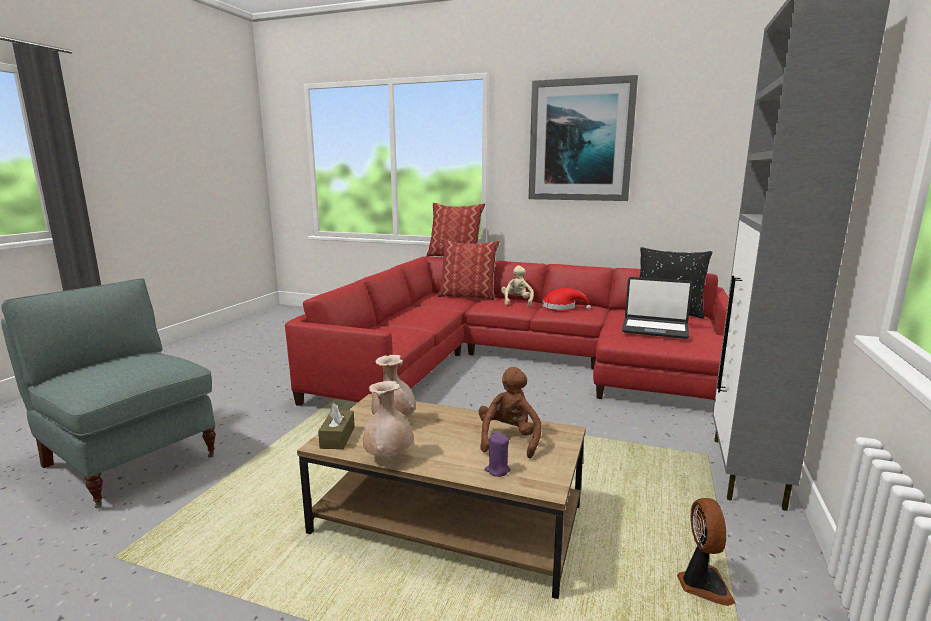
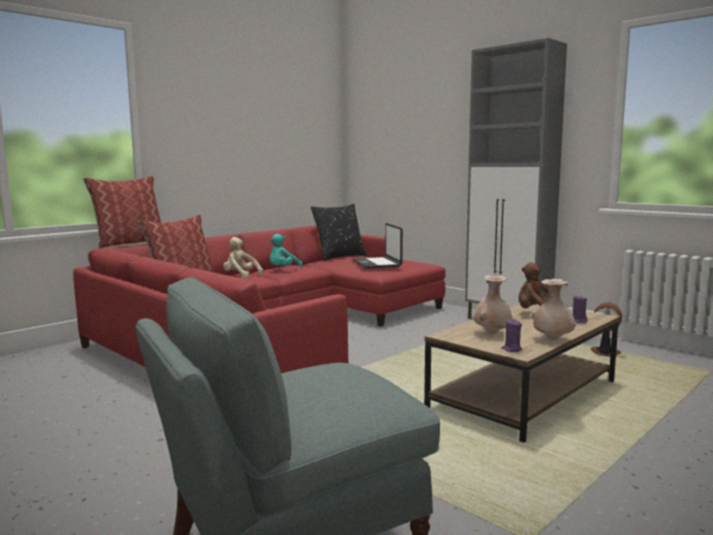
camera: 65 degrees left, 5 degrees down
(337, 437) = (511, 349): brown tissue box -> purple candle
(562, 307) = (283, 269): red hat -> turquoise plush toy
(581, 141) = (229, 111): picture -> none
(655, 329) = (377, 264): laptop -> laptop turned 120 degrees clockwise

